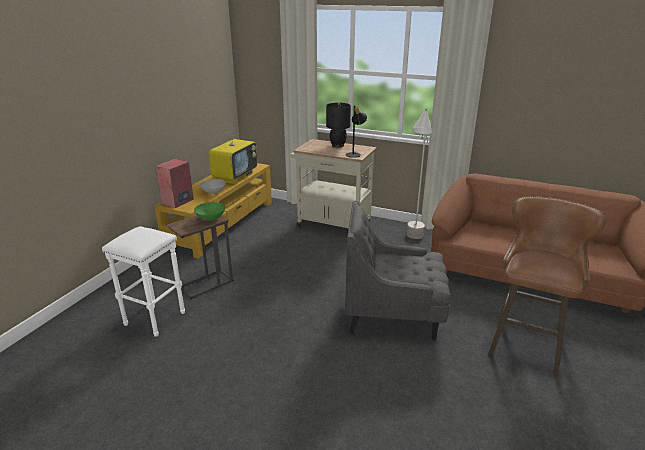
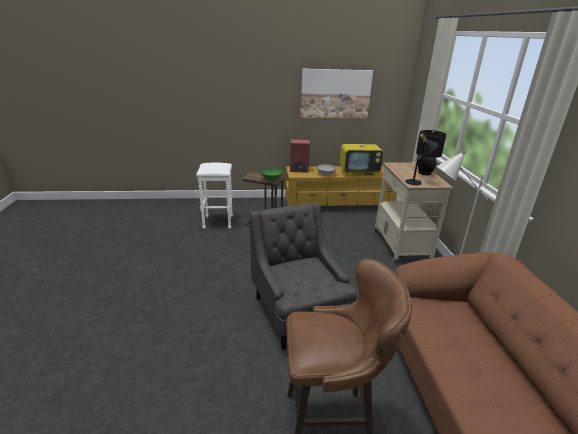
camera: 60 degrees right, 0 degrees up
(178, 91) = (335, 94): none -> picture

